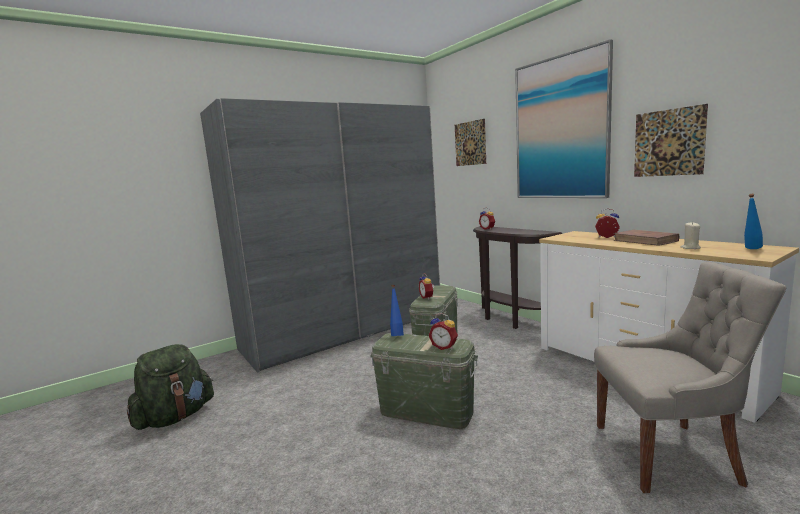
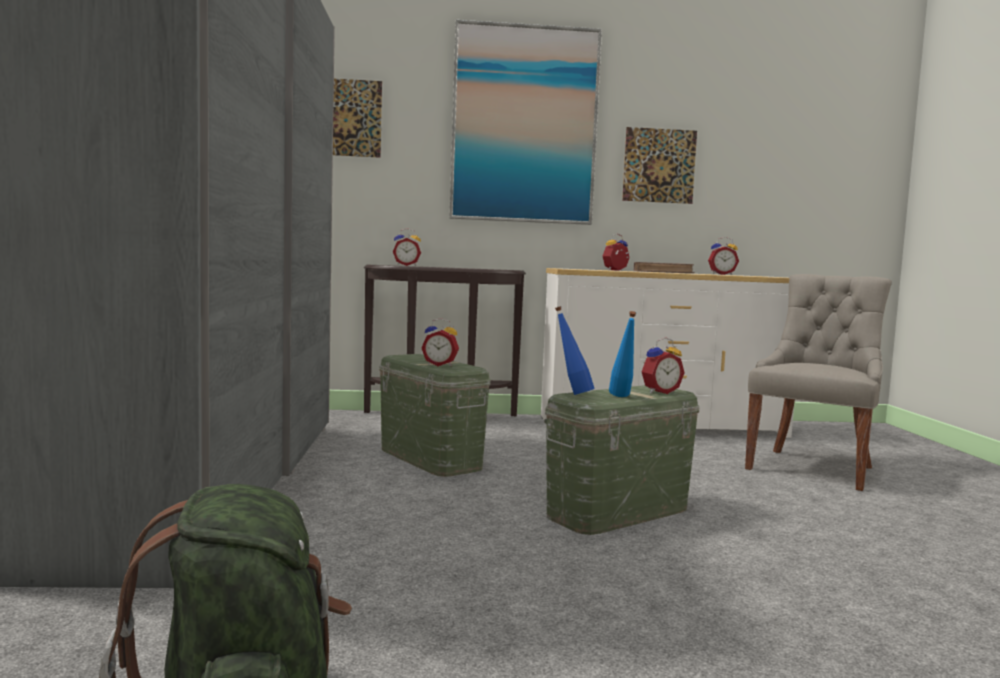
camera: 60 degrees left, 5 degrees down
(690, 248) = (721, 274): beige candle -> alarm clock
(750, 249) = (757, 275): blue bottle -> blue bottle (622, 397)

